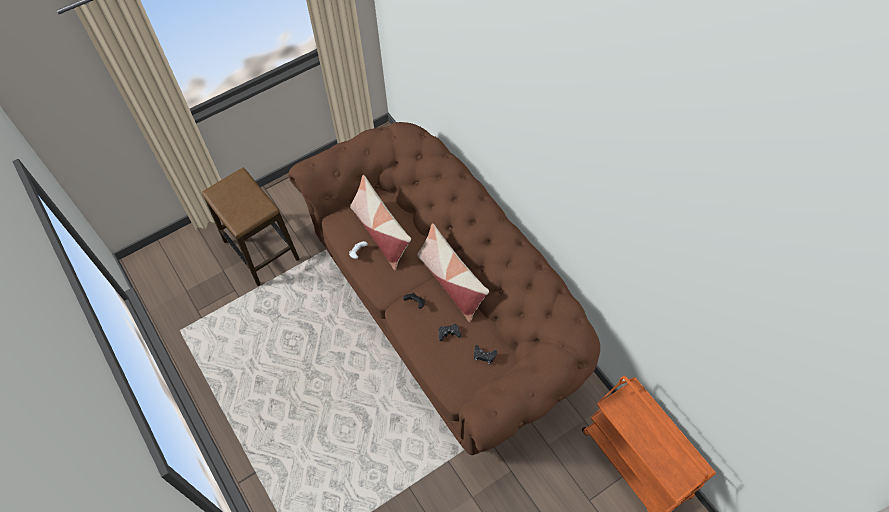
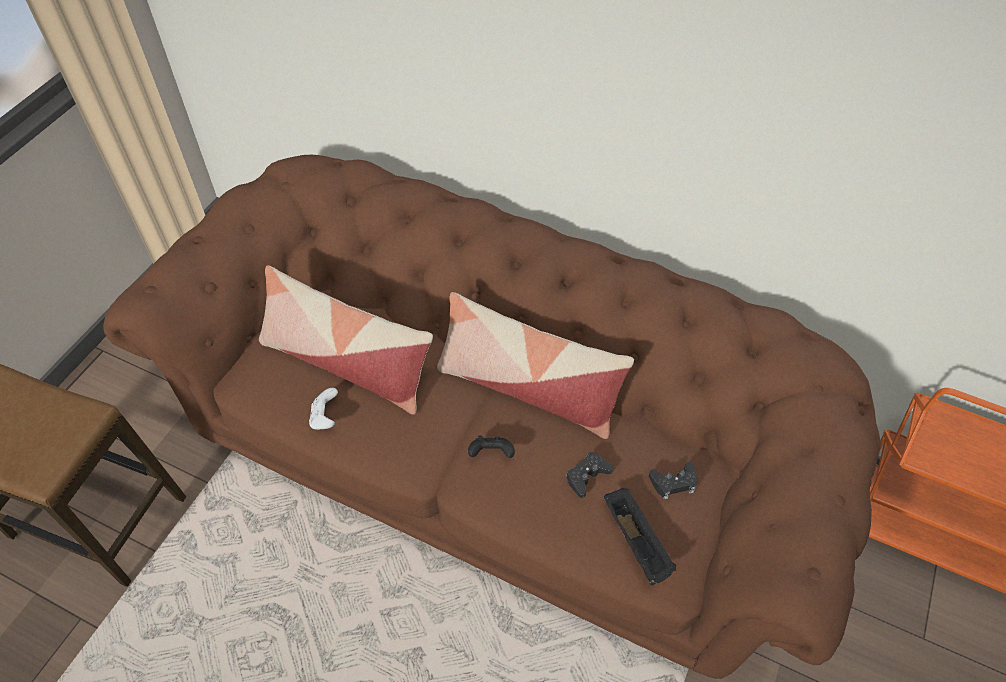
camera: 35 degrees left, 5 degrees down
(450, 371) = (637, 542): none -> black tray

